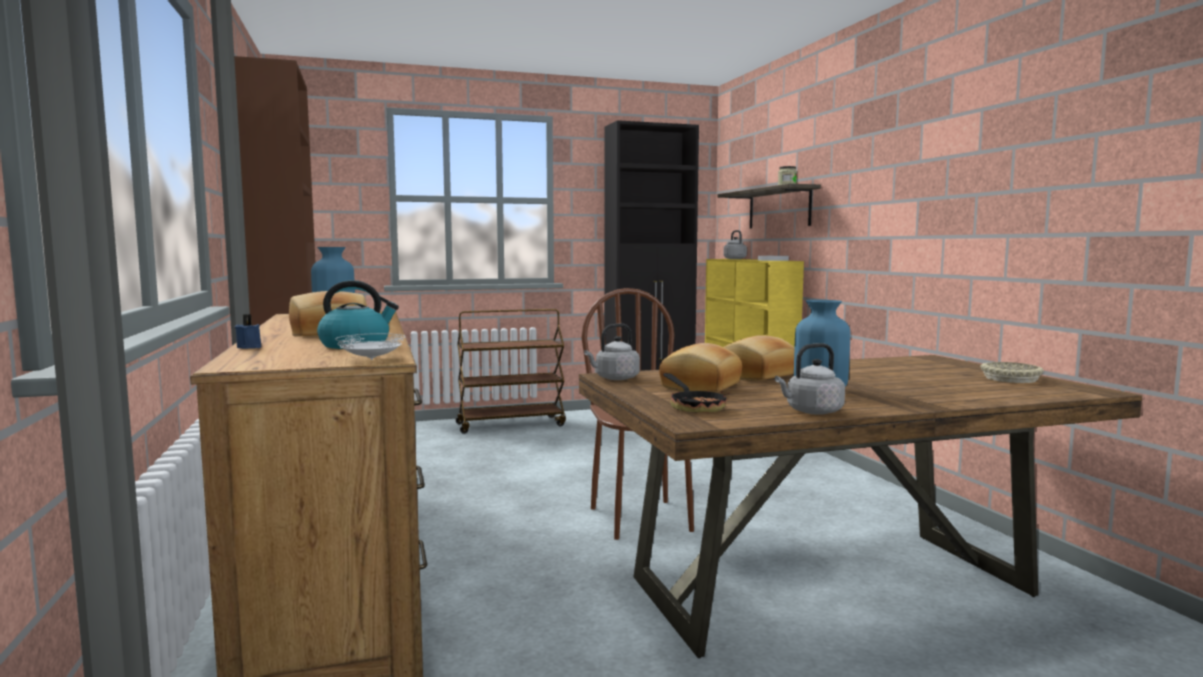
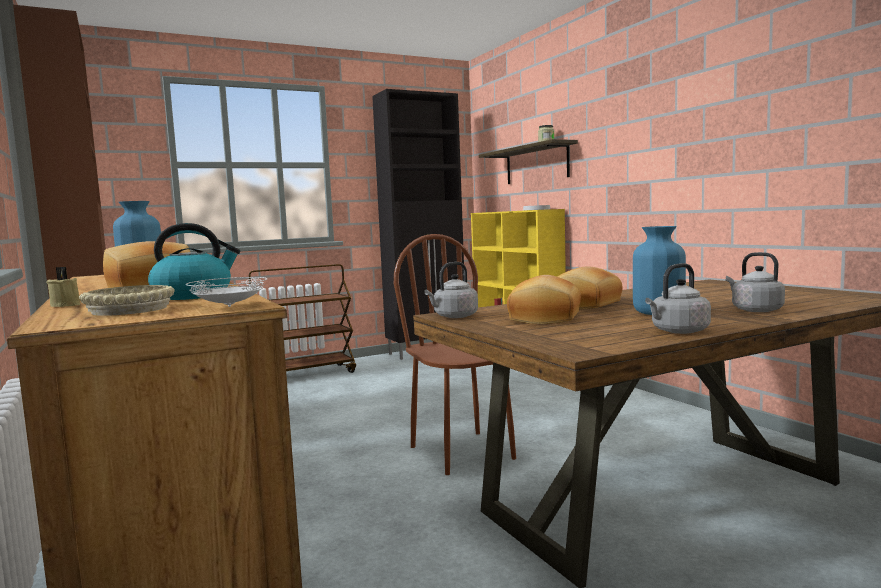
camera: 10 degrees left, 0 degrees up
(250, 347) = (67, 305): blue candle -> beige candle
(694, 407) = (562, 336): frying pan -> none
(734, 259) = (497, 211): grey kettle -> grey kettle (754, 310)
(1011, 379) = (802, 292): beige bowl -> beige bowl (129, 310)

